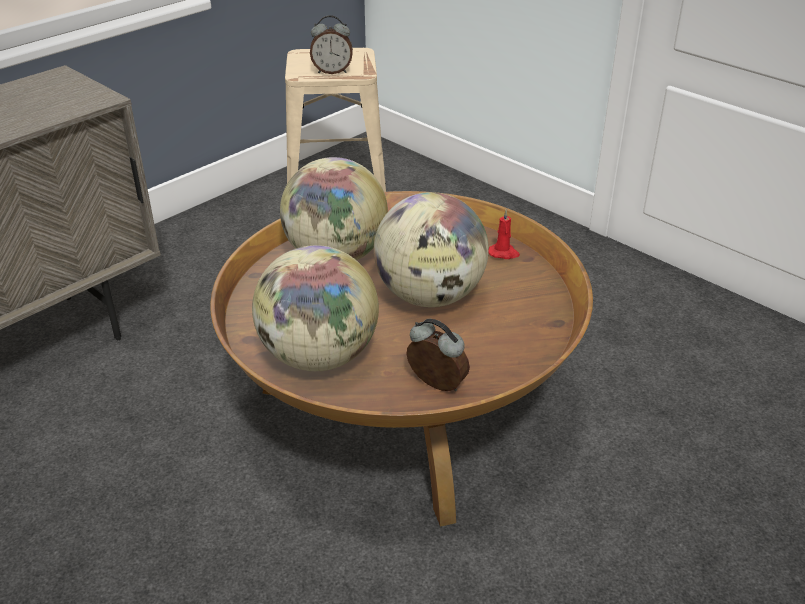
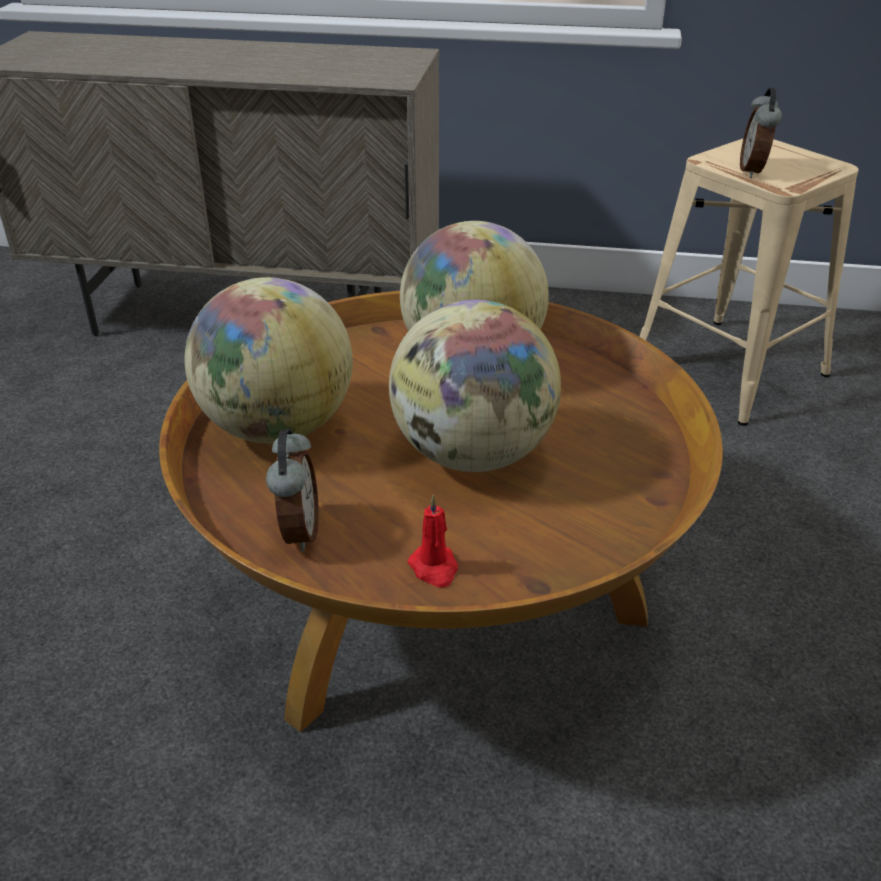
camera: 55 degrees right, 0 degrees up
(332, 71) = (753, 171): alarm clock -> alarm clock turned 45 degrees clockwise
(504, 253) = (641, 474): red candle -> red candle (434, 568)

